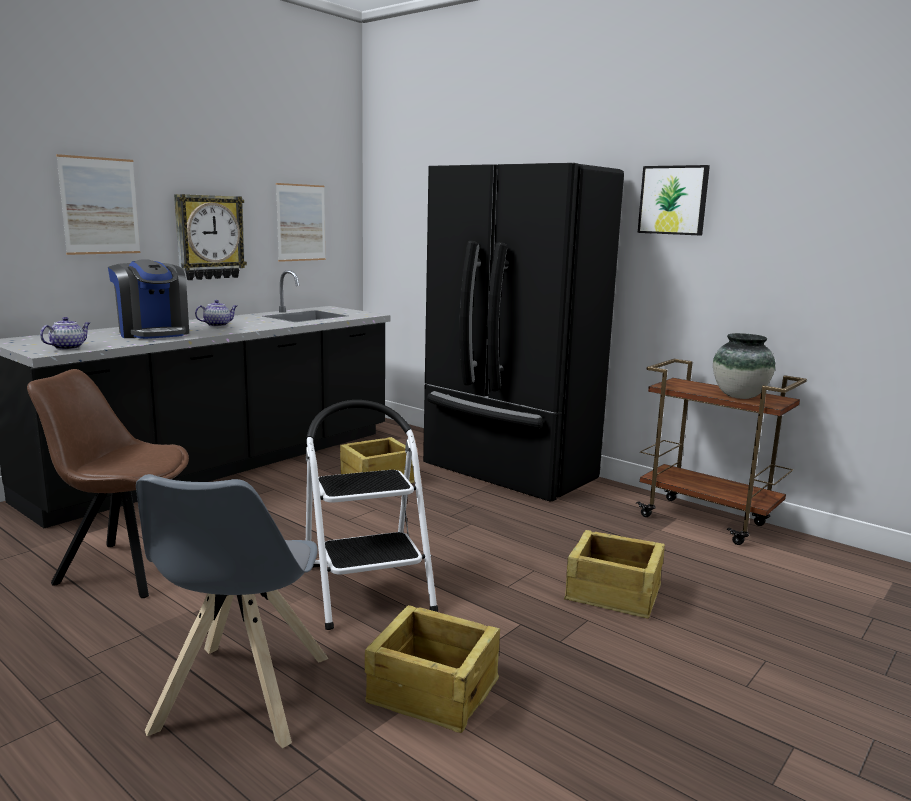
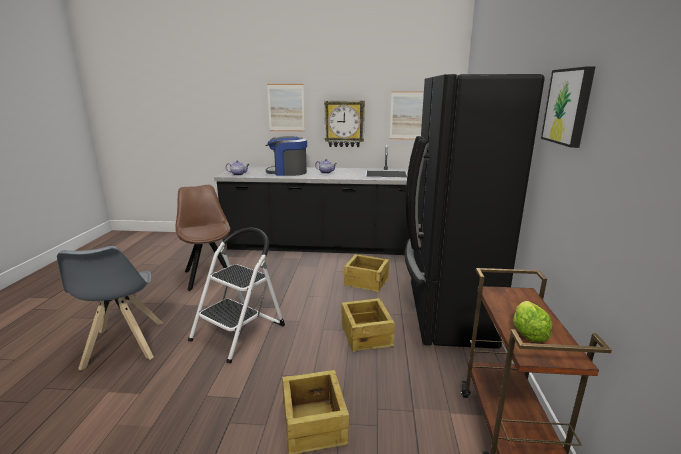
camera: 55 degrees right, 5 degrees up
(153, 333) = (287, 172): coffee machine -> coffee machine turned 75 degrees clockwise
(241, 696) = (123, 345): grey chair -> grey chair turned 75 degrees counterclockwise
(432, 690) = (150, 395): crate -> crate (367, 335)
(739, 396) = (528, 332): vase -> lettuce

